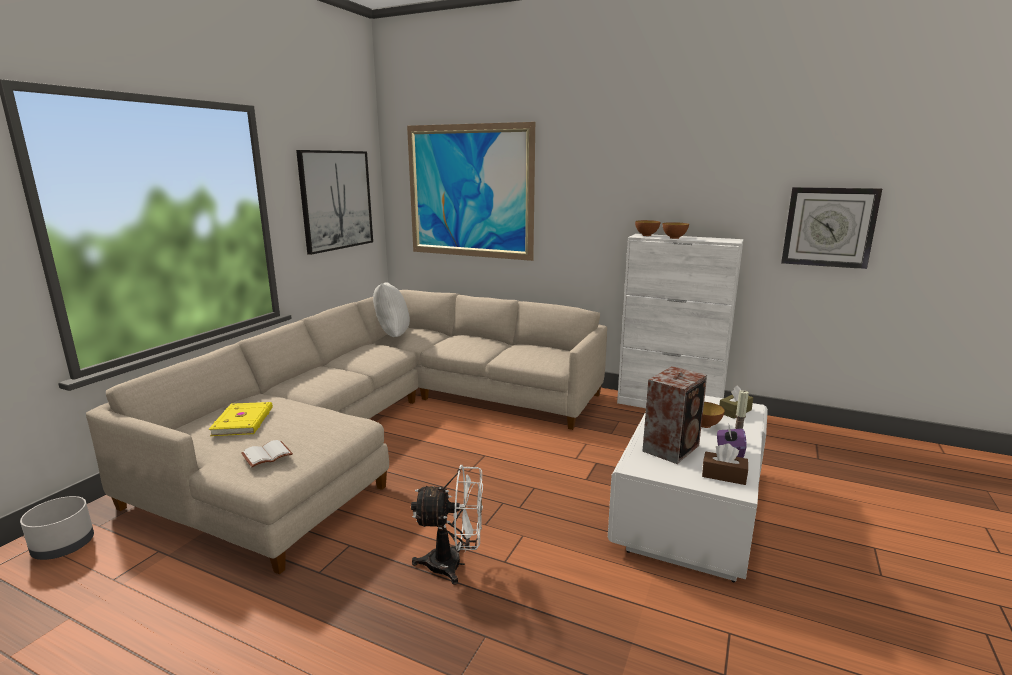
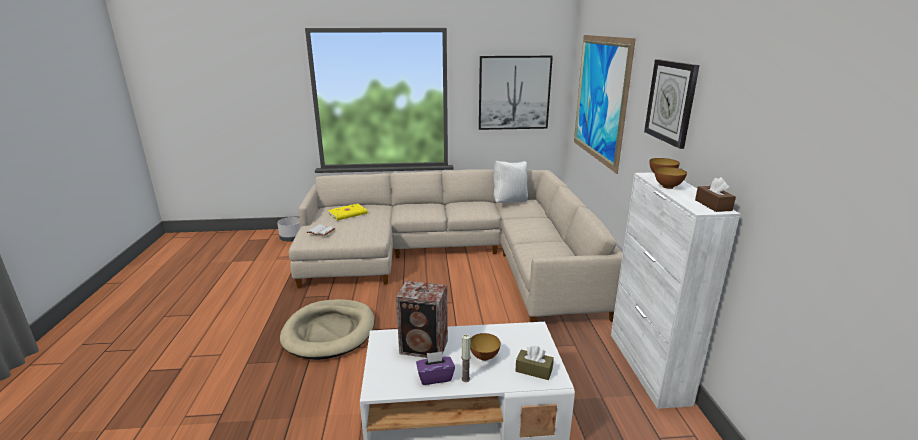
camera: 60 degrees right, 5 degrees up
(454, 564) = (329, 332): white fan -> beige dog bed
(723, 475) = (395, 379): brown tissue box -> brown tissue box (713, 205)
(829, 227) = (828, 235): wall clock -> wall clock (671, 102)

